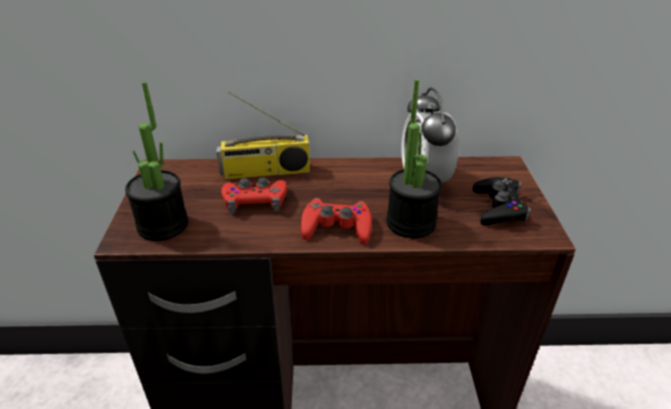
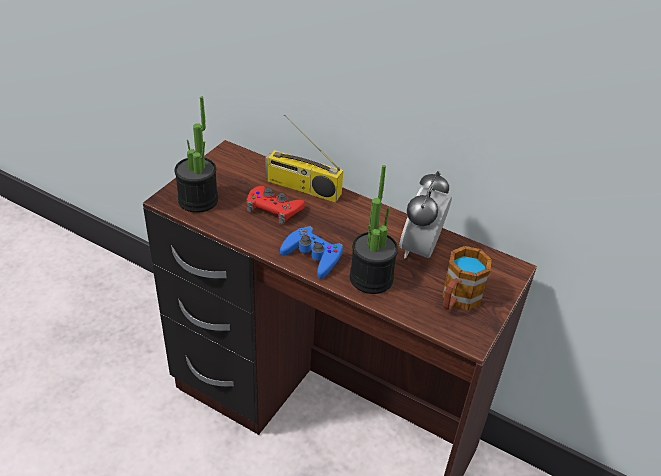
camera: 30 degrees right, 5 degrees up
(336, 227) = (312, 256): red game controller -> blue game controller
(498, 207) = (457, 300): black game controller -> mug

